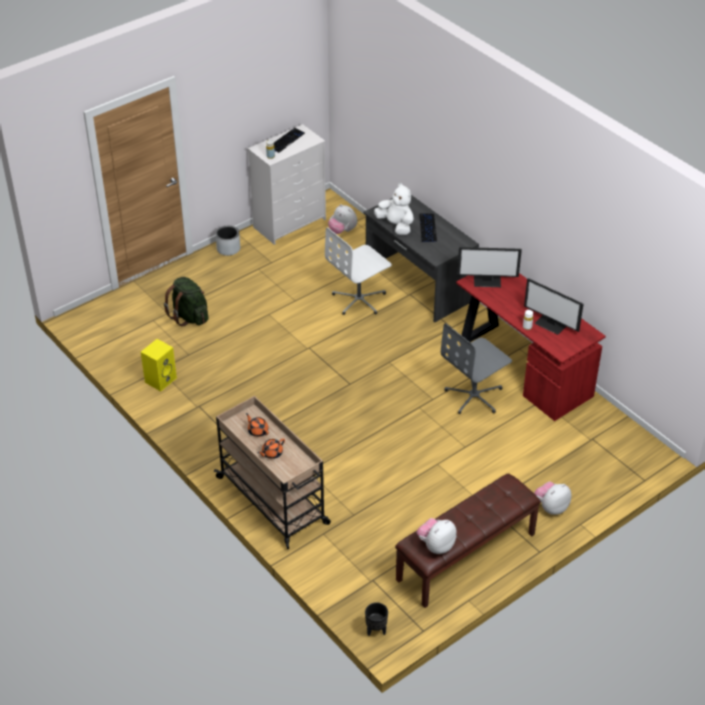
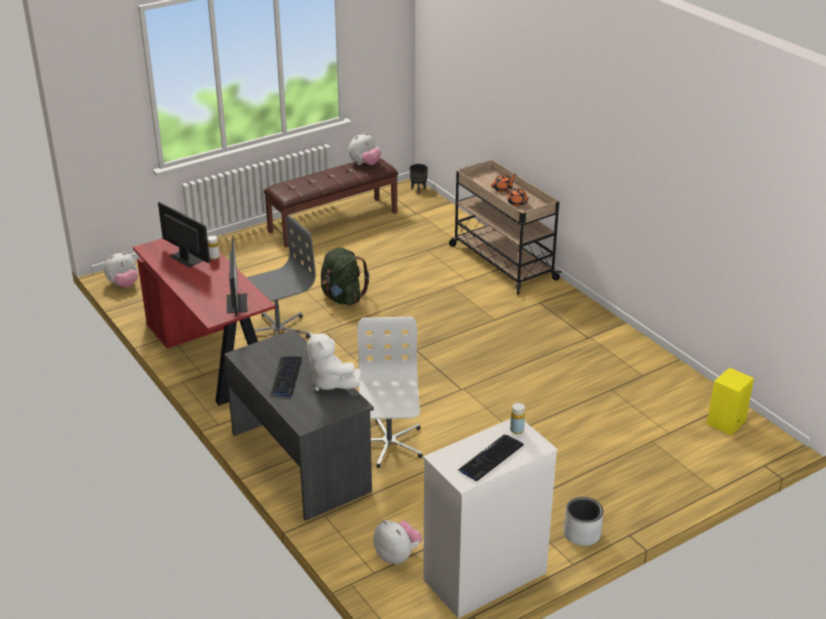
camera: 175 degrees left, 10 degrees down
(160, 379) = (638, 365): yellow speaker -> yellow speaker (726, 423)
(189, 316) = (620, 434): green backpack -> green backpack (342, 298)
(359, 300) = (388, 444): white office chair -> white office chair turned 60 degrees counterclockwise
(487, 281) = (236, 303): monitor -> monitor turned 75 degrees clockwise
(551, 507) = (243, 246): plush toy -> plush toy (124, 285)

